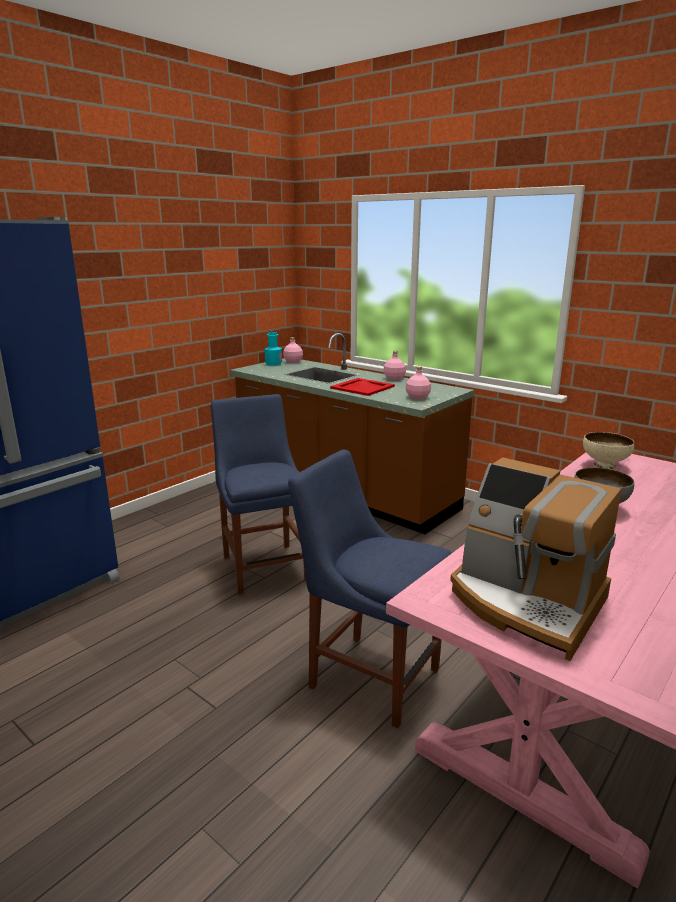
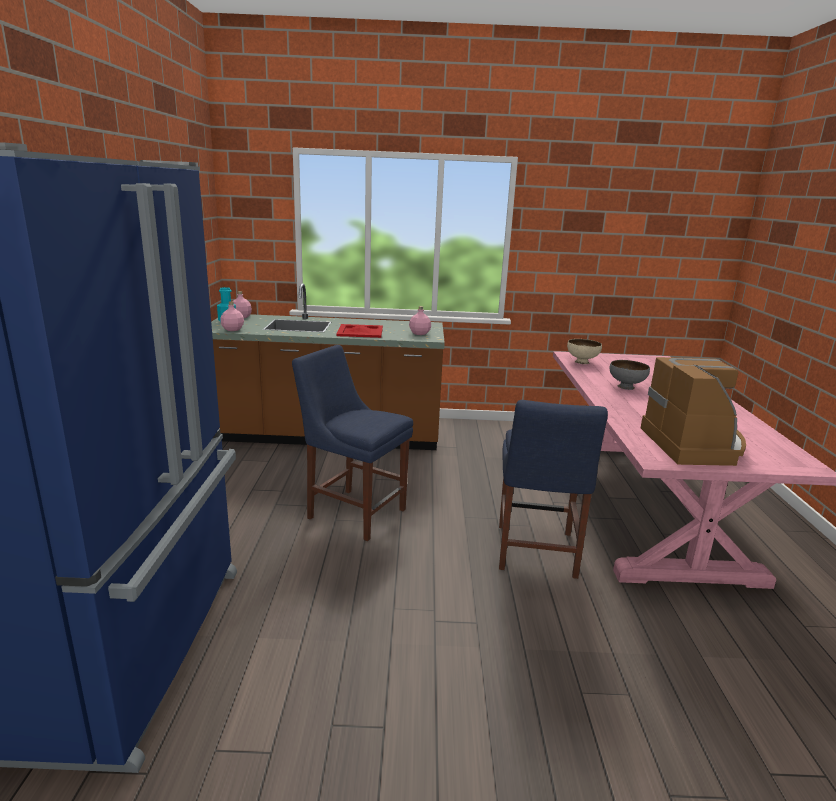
camera: 40 degrees left, 0 degrees up
(369, 675) = (535, 553): blue chair -> blue chair turned 75 degrees counterclockwise
(394, 378) = (367, 321): pink bottle -> pink bottle (232, 329)
(526, 602) = (694, 444): coffee machine -> coffee machine turned 90 degrees counterclockwise

